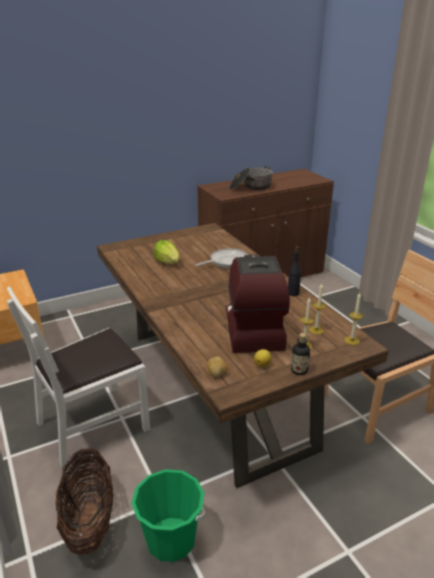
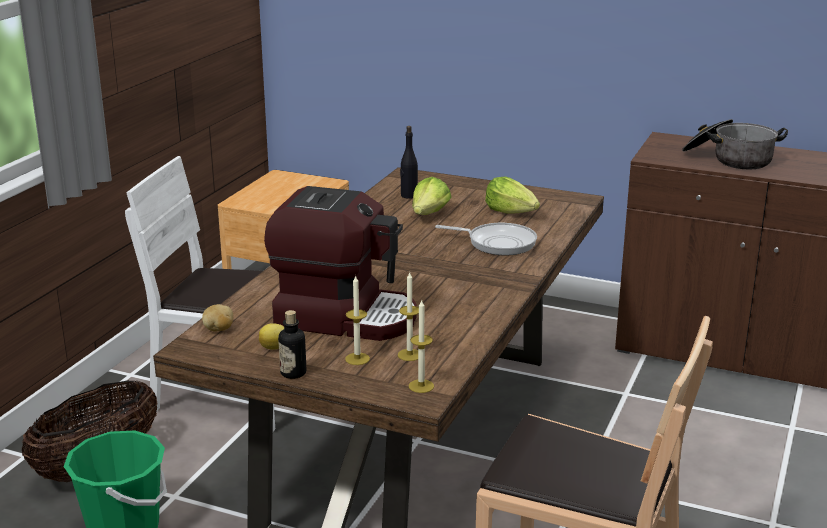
camera: 50 degrees right, 5 degrees down
(199, 245) = (511, 212): none -> lettuce
(252, 329) = (345, 316): coffee machine -> coffee machine turned 60 degrees clockwise
(293, 293) = (485, 310): black bottle -> black bottle (408, 195)

